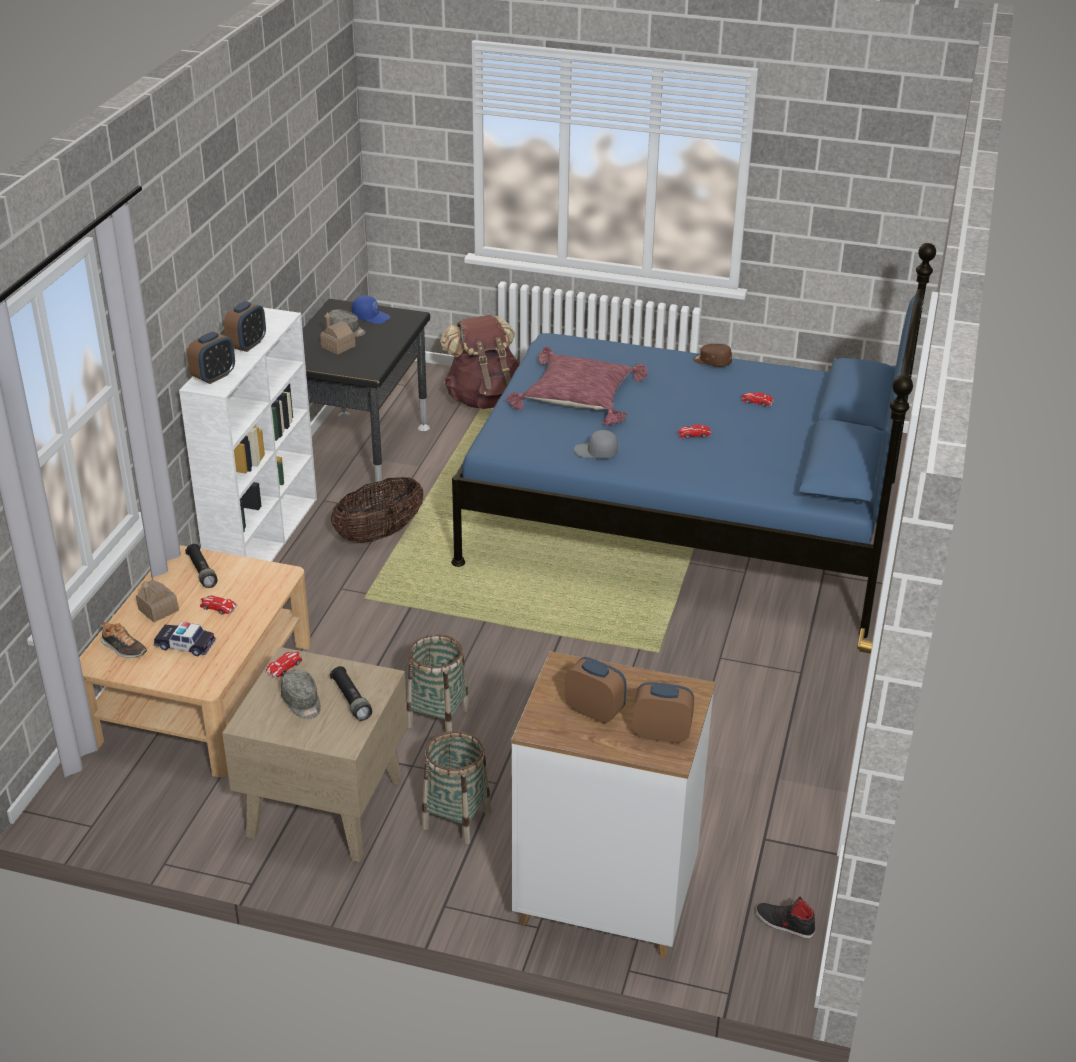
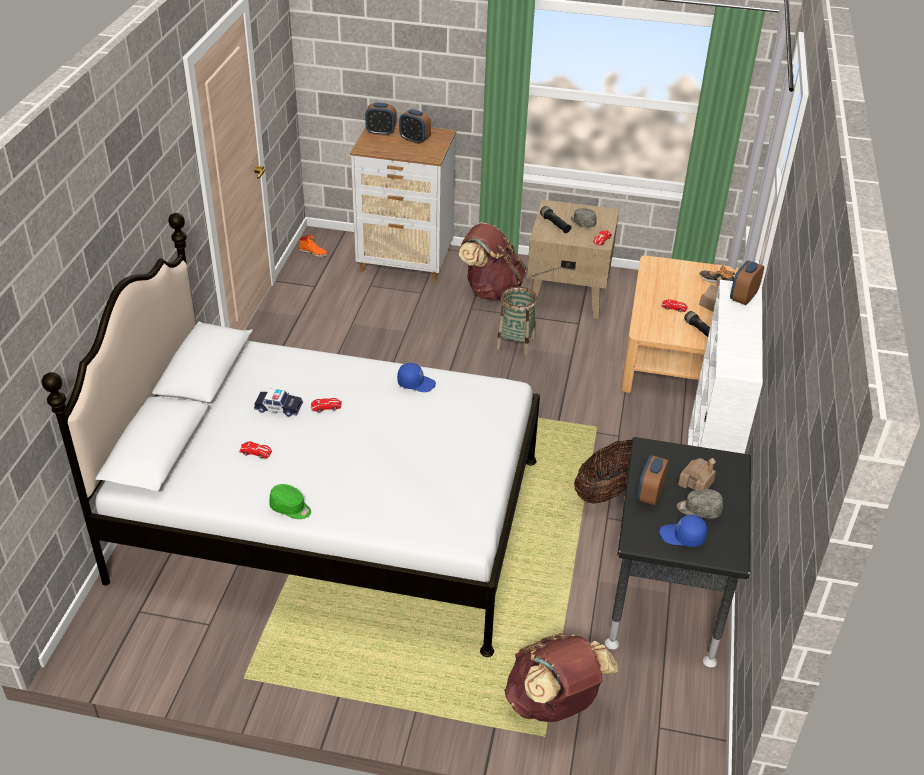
camera: 175 degrees right, 5 degrees up
(185, 645) = (679, 284): toy car -> toy car (278, 407)
(247, 345) = (738, 332): alarm clock -> alarm clock (649, 495)
(456, 819) = (491, 290): basket -> brown backpack
(578, 392) = (435, 456): red pillow -> none
(596, 452) = (416, 383): grey cap -> blue cap
(684, 521) = (330, 518): blue bed -> white bed
(711, 362) = (290, 508): brown cap -> green cap
(784, 923) = (313, 252): black shoe -> orange shoe

